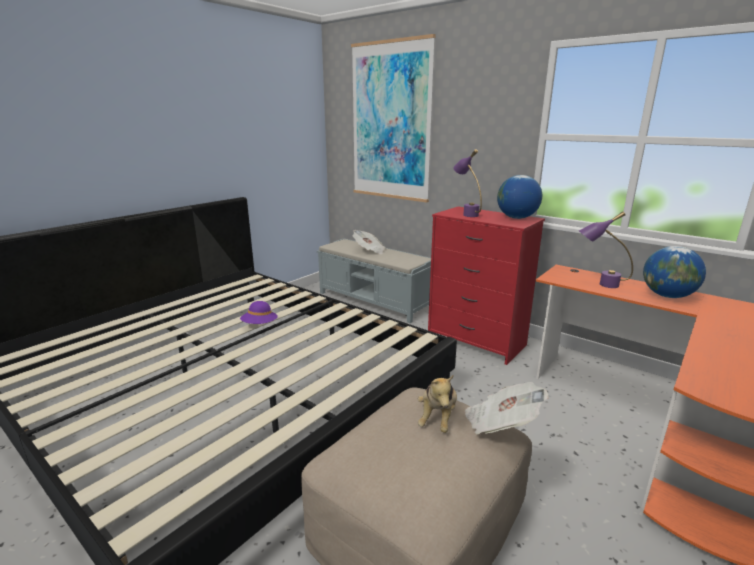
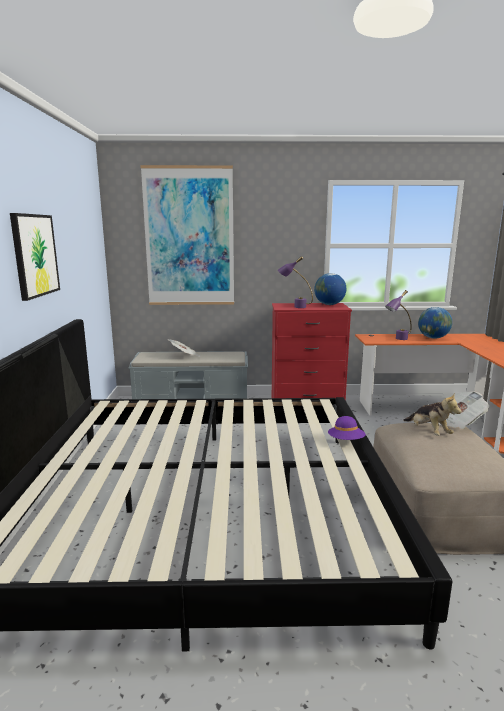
camera: 40 degrees left, 5 degrees down
(177, 136) = (35, 255): none -> picture
(260, 325) = (198, 433): purple hat -> purple hat (346, 441)

